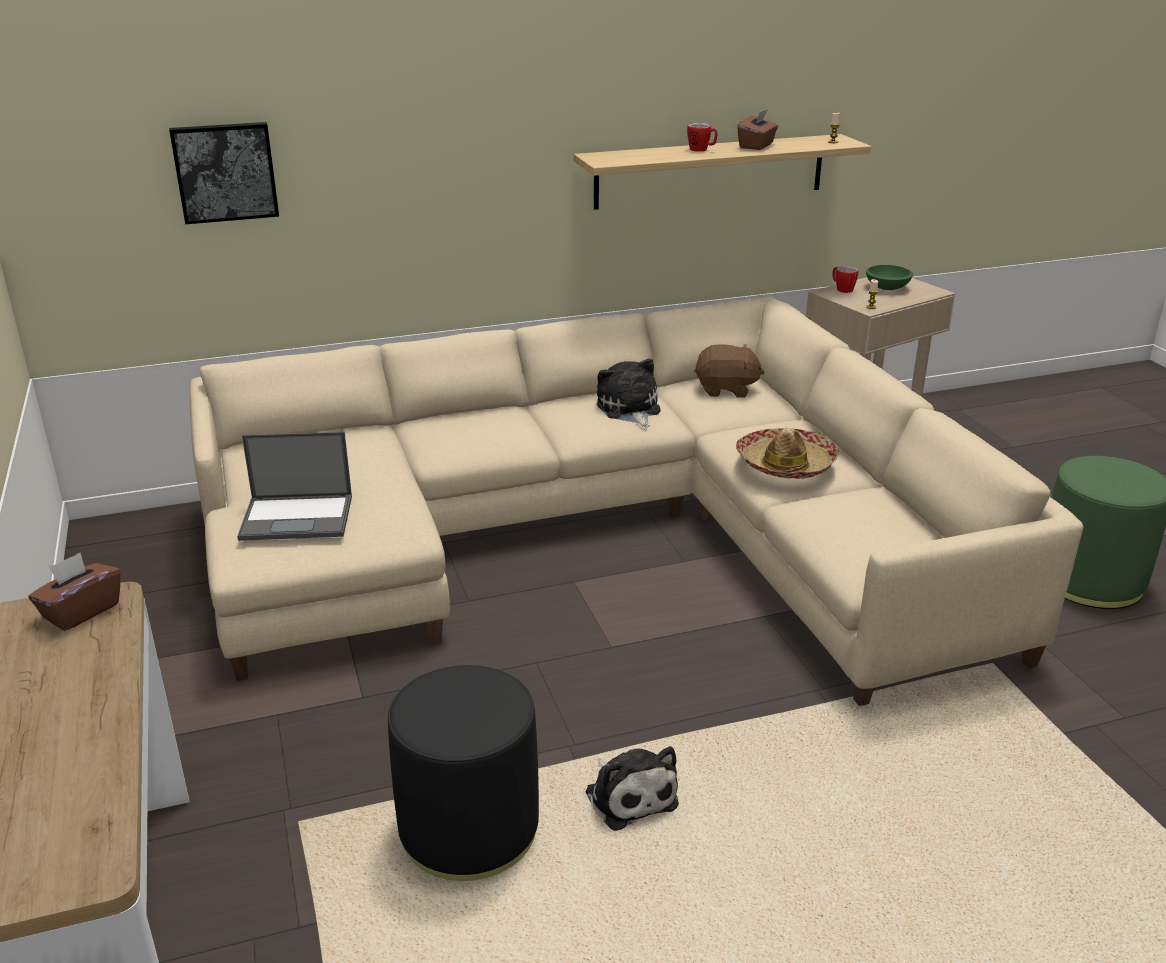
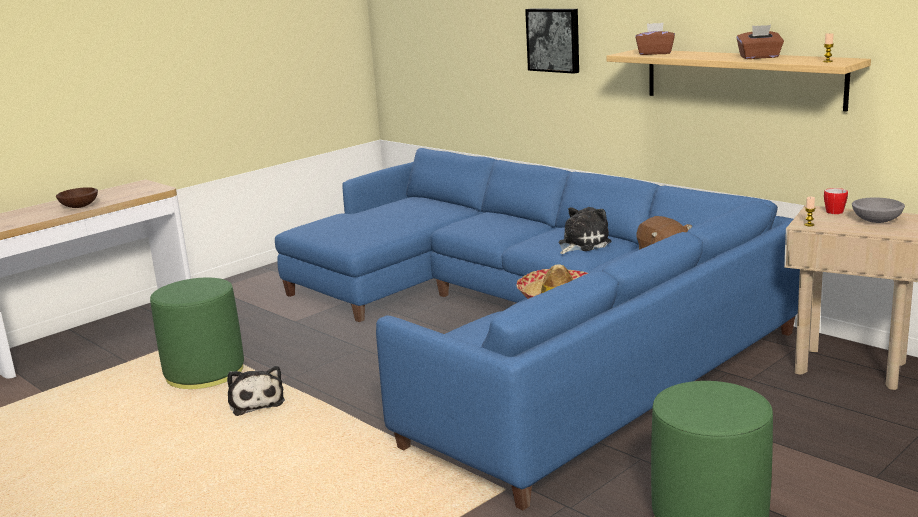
camera: 65 degrees right, 10 degrees down
(80, 709) = (79, 206): none -> brown bowl
(81, 611) = (147, 189): brown tissue box -> brown tissue box (655, 53)
(225, 172) = (453, 37): picture -> picture (554, 40)
(298, 517) = (343, 223): laptop -> none
(469, 830) = (205, 373): black ottoman -> green ottoman
(600, 535) = (524, 326): beige sofa -> blue sofa
(629, 795) = (256, 402): plush toy -> plush toy turned 60 degrees counterclockwise
(701, 150) = (712, 55): mug -> none
(886, 287) = (876, 220): green bowl -> grey bowl

